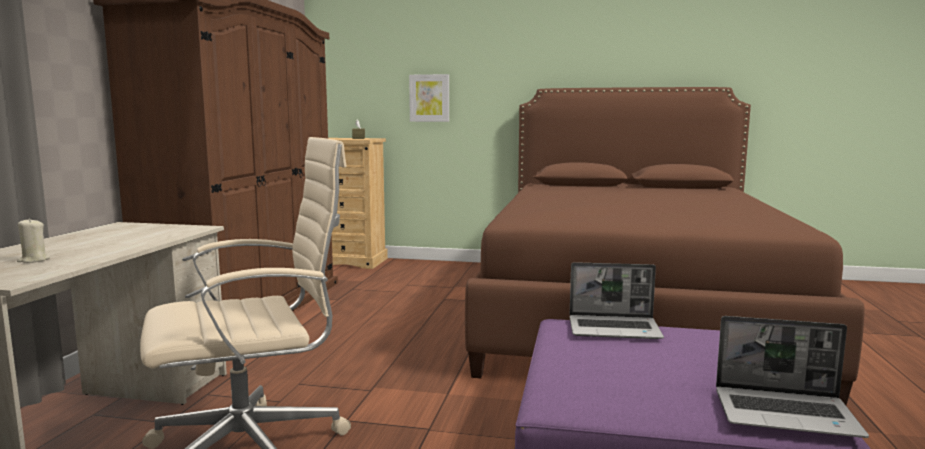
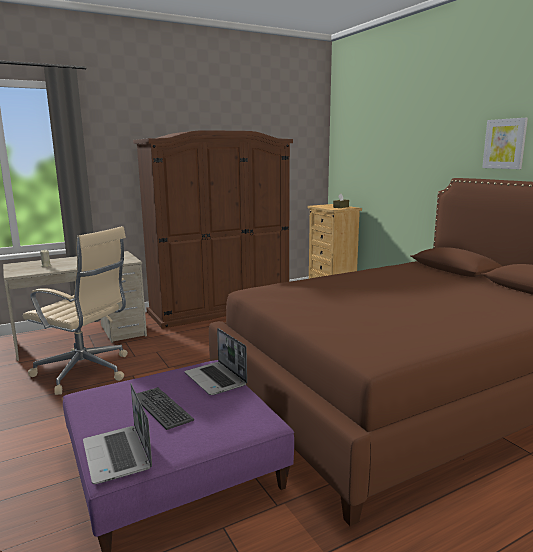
camera: 50 degrees right, 5 degrees up
(429, 98) = (388, 180): picture -> picture (505, 144)
(669, 366) = (162, 408): none -> keyboard

